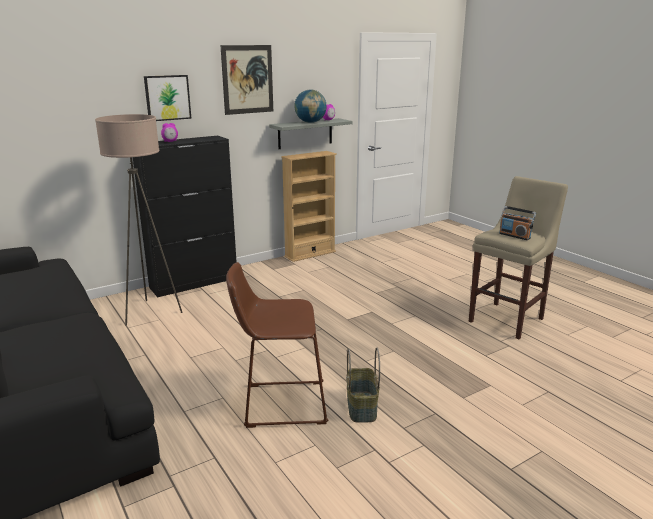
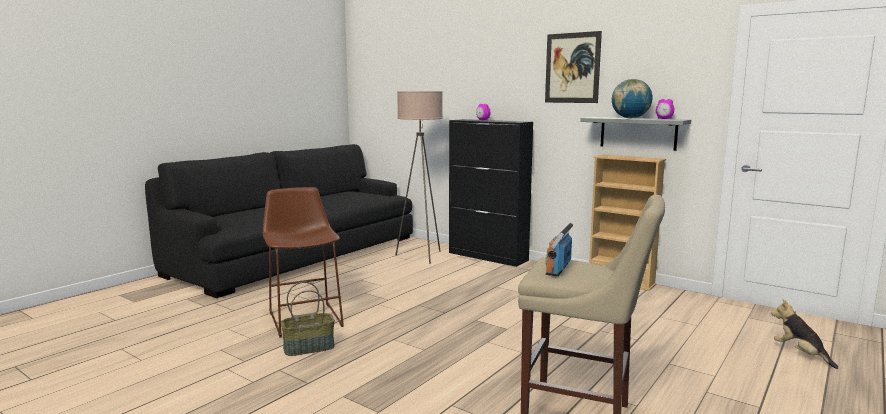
camera: 70 degrees right, 10 degrees down
(167, 97) = (497, 83): picture -> none
(449, 248) = (800, 354): none -> plush toy

